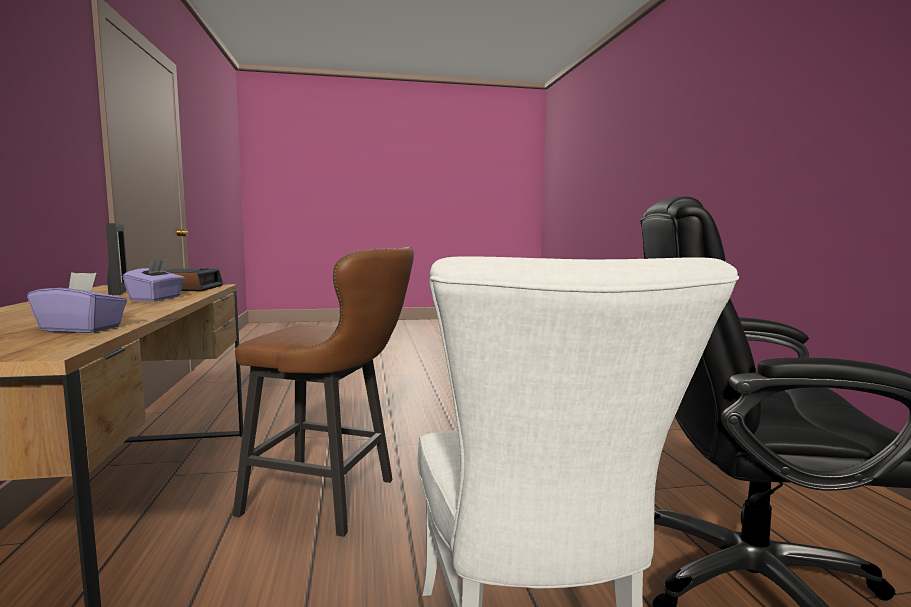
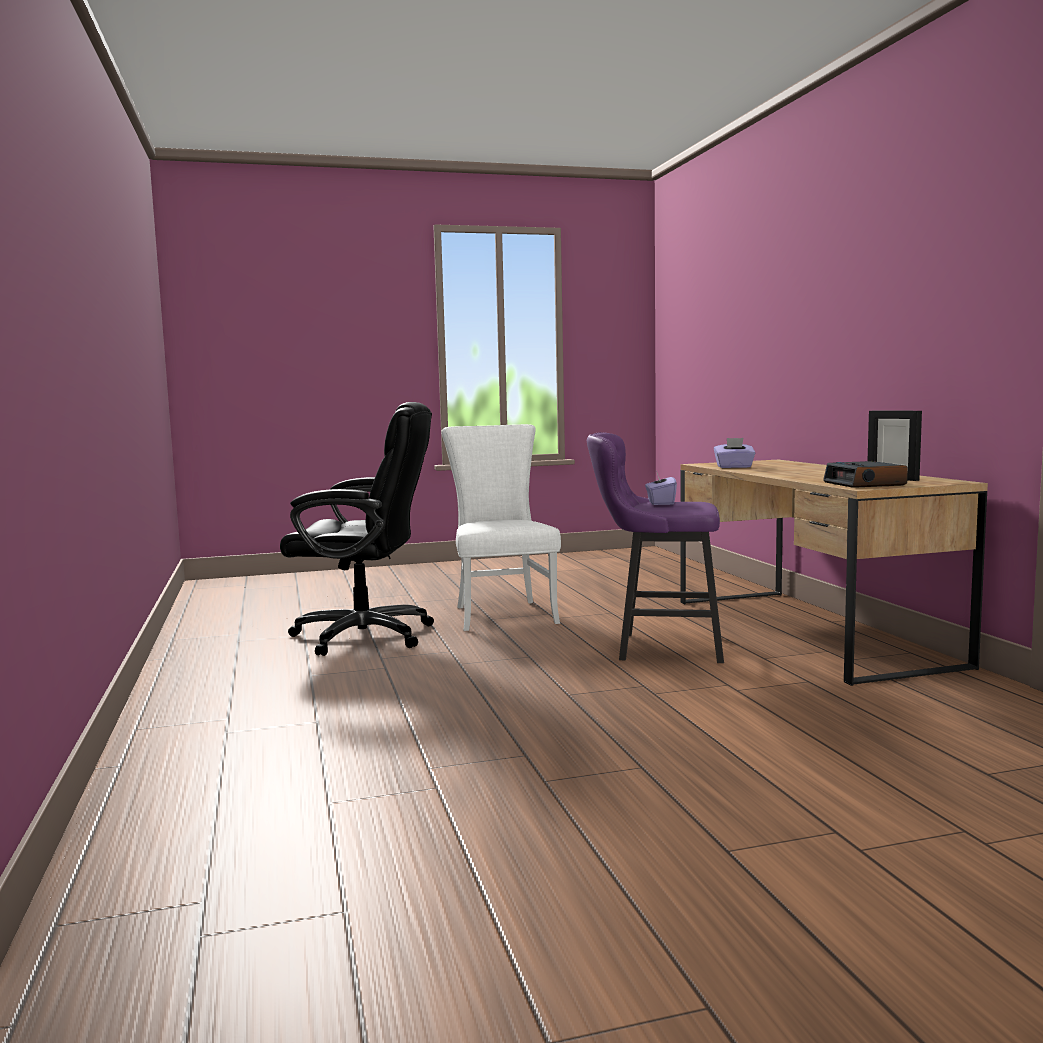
camera: 175 degrees right, 0 degrees up
(156, 299) = (810, 476): purple tissue box -> purple tissue box (660, 503)
(335, 499) = (655, 647): brown stool -> purple stool

